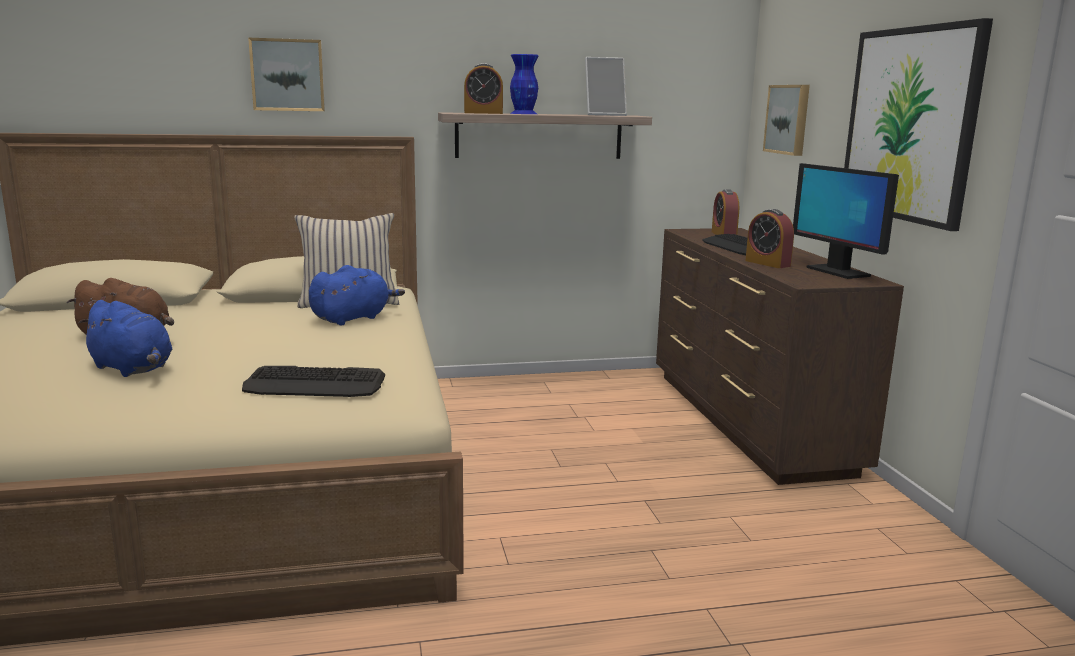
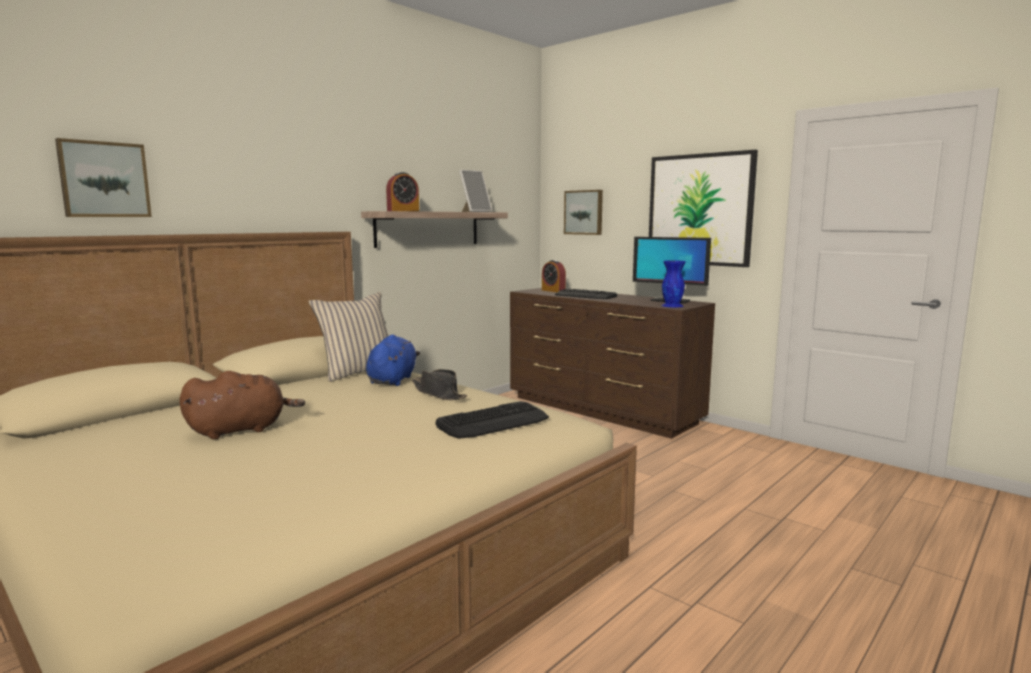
camera: 35 degrees left, 5 degrees down
(133, 369) = (320, 447): blue plush toy -> none
(287, 75) = (241, 178): picture -> picture (104, 180)
(350, 342) = (439, 393): none -> black hat
(524, 113) = (427, 211): blue vase -> blue vase (672, 305)
(767, 263) = (627, 301): alarm clock -> none

